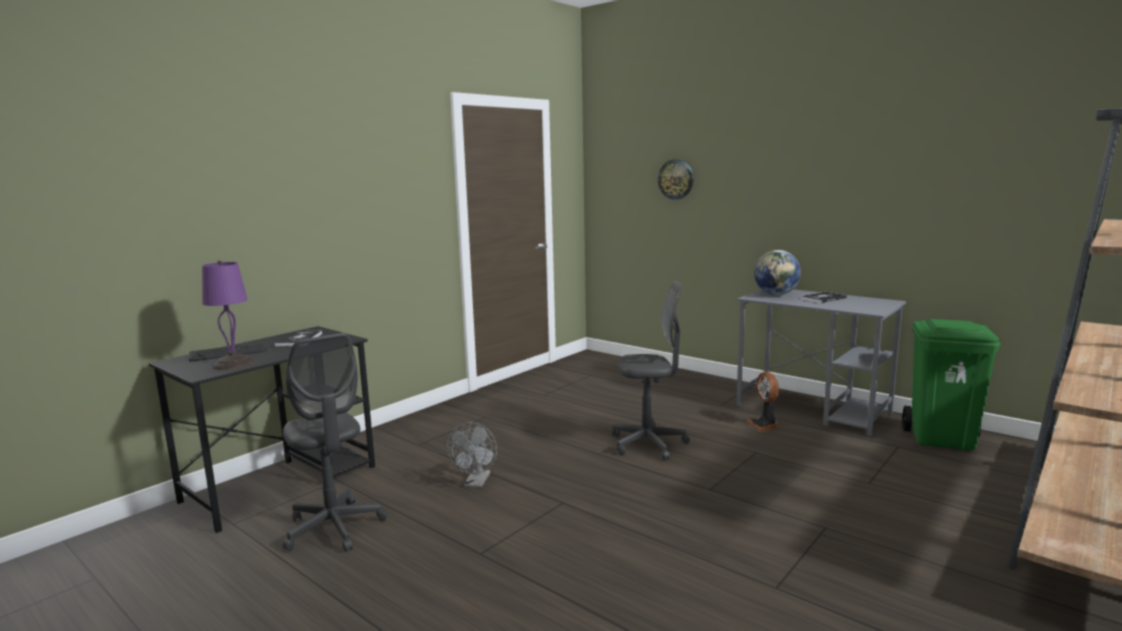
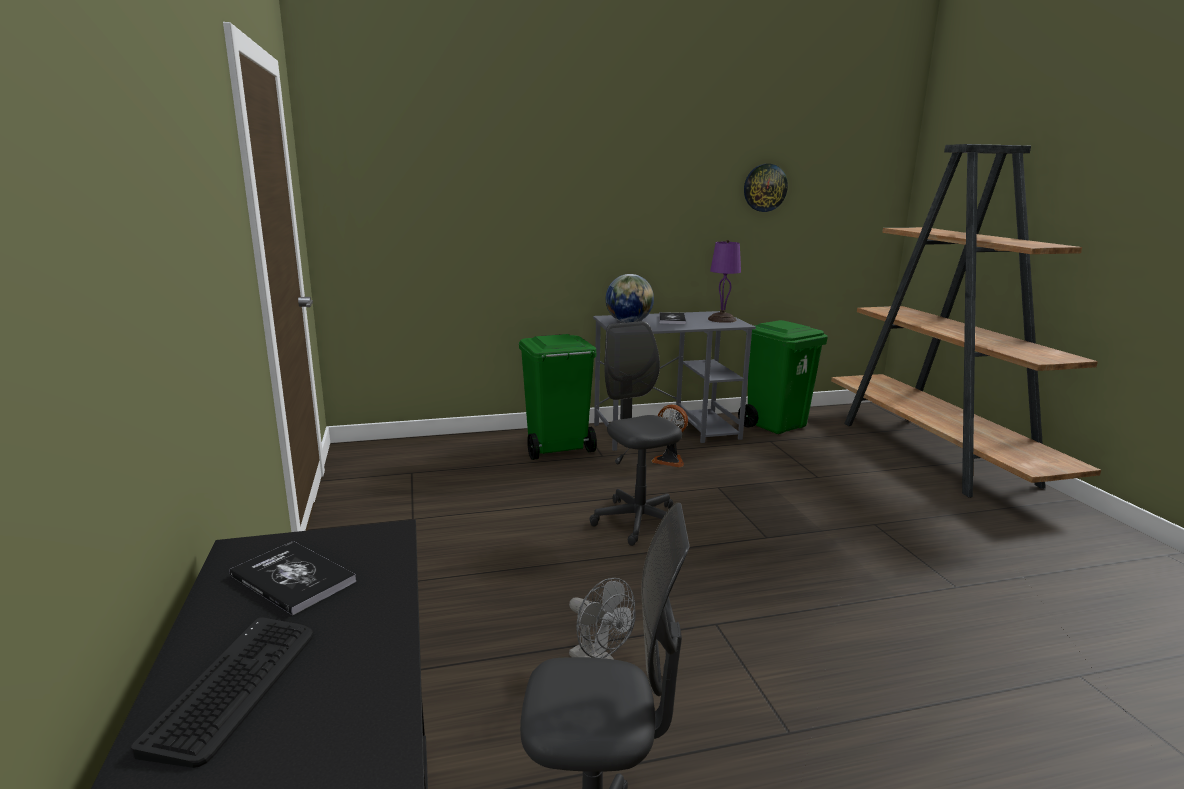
camera: 55 degrees left, 5 degrees up
(233, 364) = (354, 696): purple table lamp -> purple table lamp (722, 319)
(648, 444) = (637, 521): grey office chair -> grey office chair turned 60 degrees counterclockwise
(676, 179) = (465, 194): wall clock -> wall clock (765, 187)
(699, 391) = (556, 449): none -> green trash can

